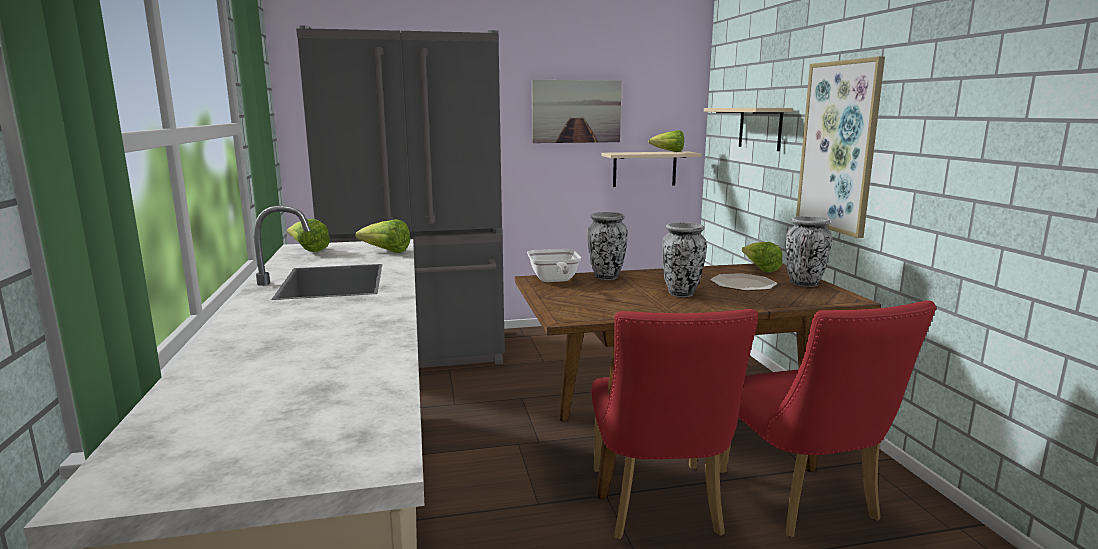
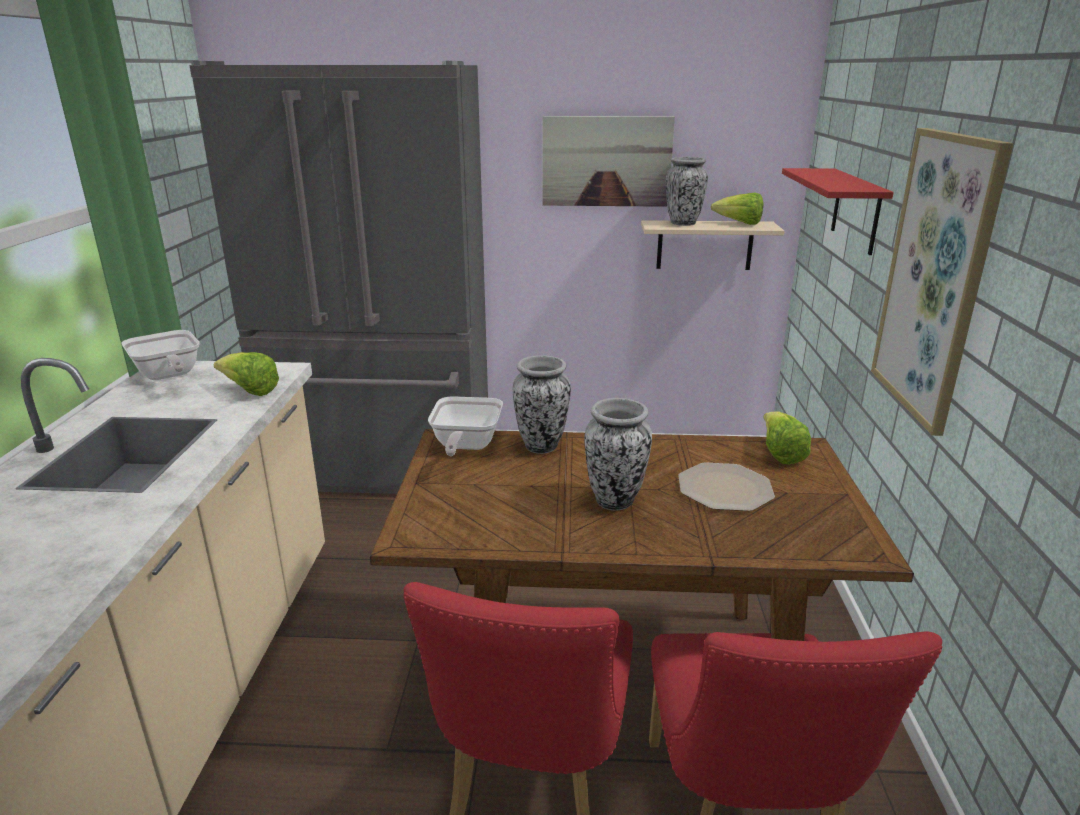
camera: 15 degrees right, 10 degrees up
(308, 250) = (168, 376): lettuce -> frying pan
(760, 128) = (856, 210): beige shelf -> red shelf
(804, 283) = (822, 500): vase -> vase (683, 223)

